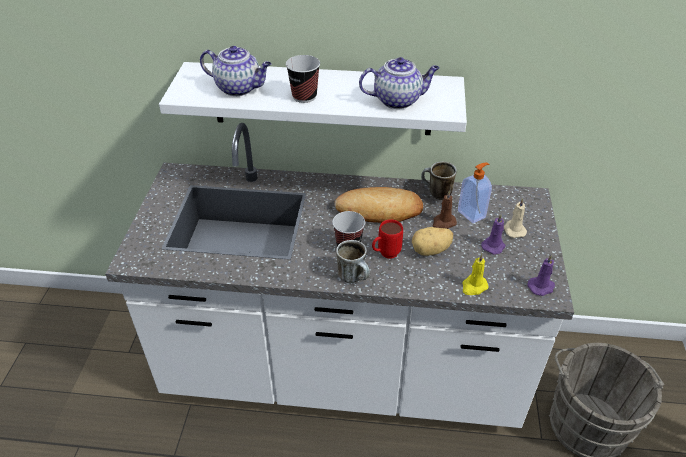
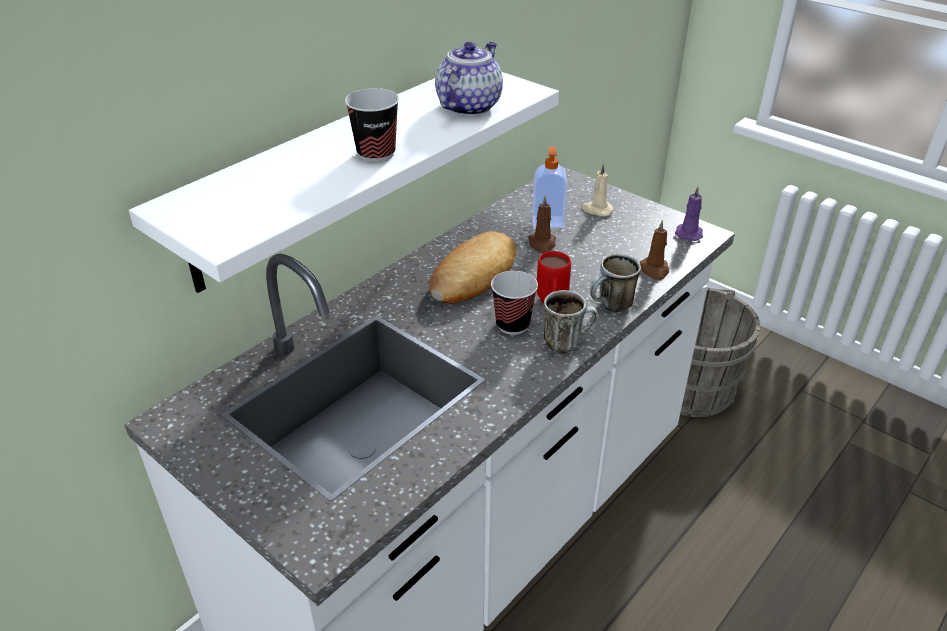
camera: 55 degrees left, 5 degrees down
(239, 88) = (283, 189): teapot -> none
(431, 250) = (576, 271): potato -> none
(435, 194) = (491, 227): mug -> mug (611, 307)
(473, 286) = (654, 270): yellow candle -> brown candle
(493, 245) = (607, 231): purple candle -> none

